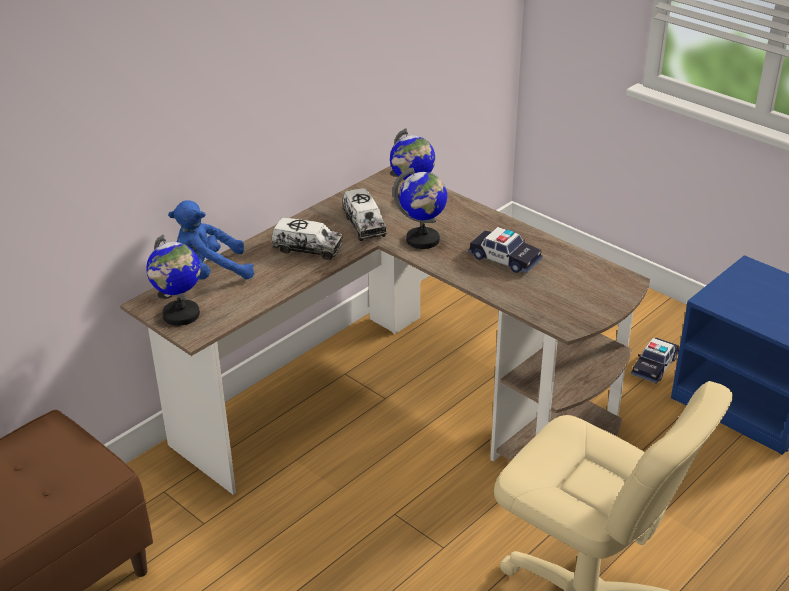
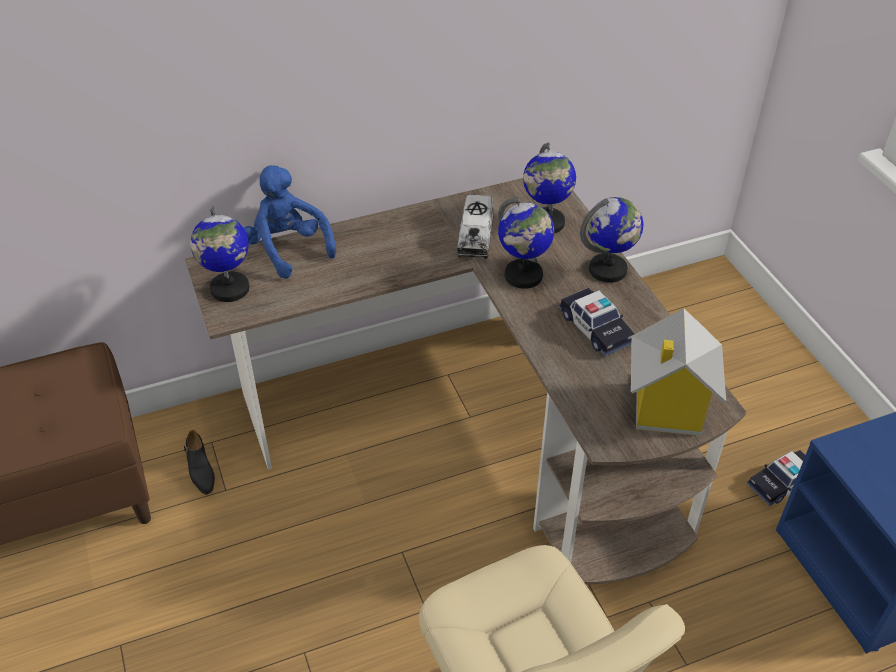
camera: 25 degrees right, 10 degrees up
(168, 516) = (200, 470): none -> black shoe
(210, 273) = (288, 249): blue plush toy -> blue plush toy turned 45 degrees clockwise
(307, 249) = (399, 249): toy truck -> none
(484, 219) = (608, 270): none -> globe
(593, 292) = (666, 407): none -> toy house

